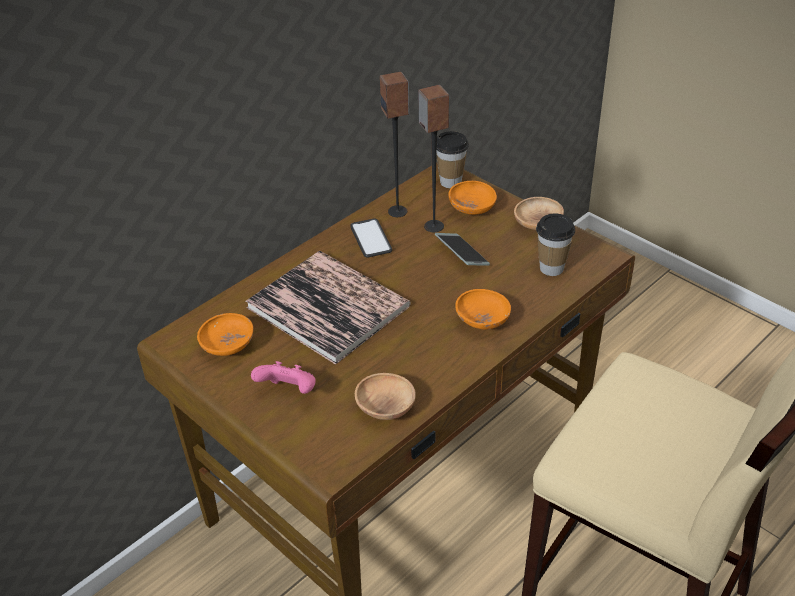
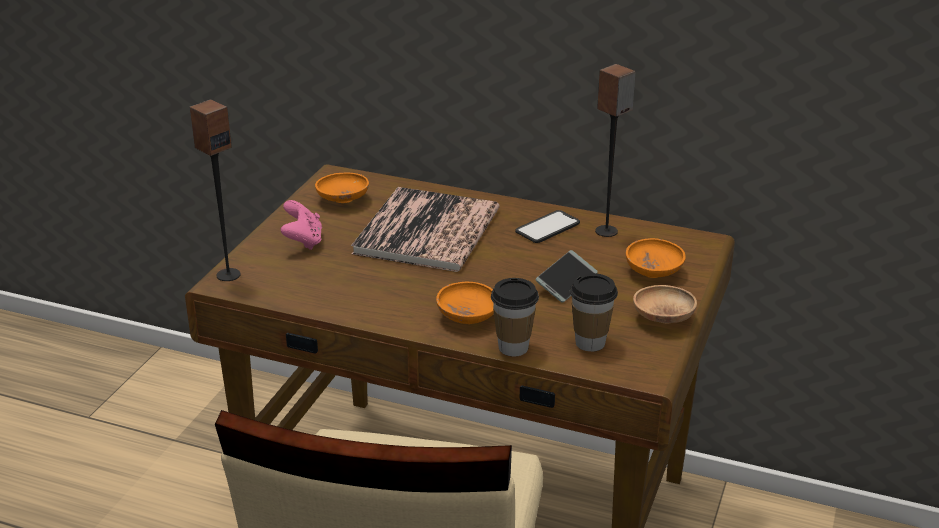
camera: 65 degrees right, 10 degrees down
(385, 408) = (308, 292): brown bowl -> none
(433, 226) = (600, 256): speaker -> speaker (228, 275)
(451, 182) = (690, 249): cup -> cup (513, 348)

